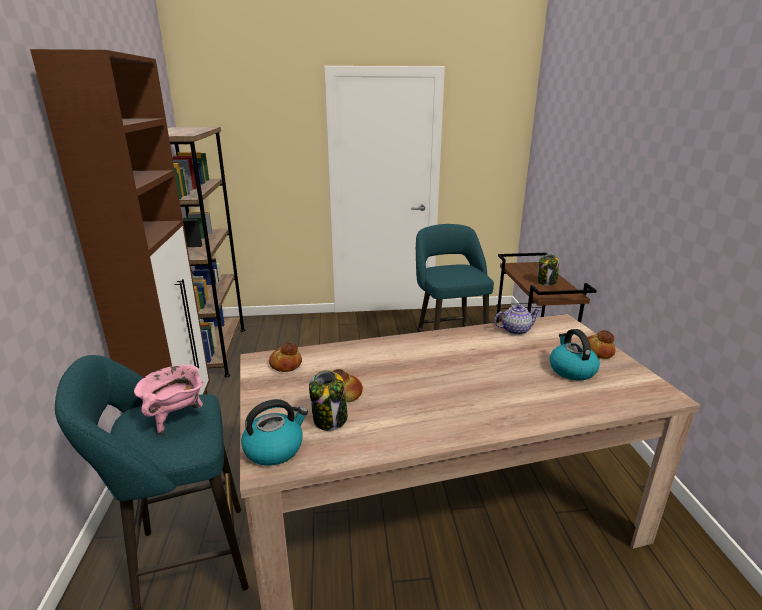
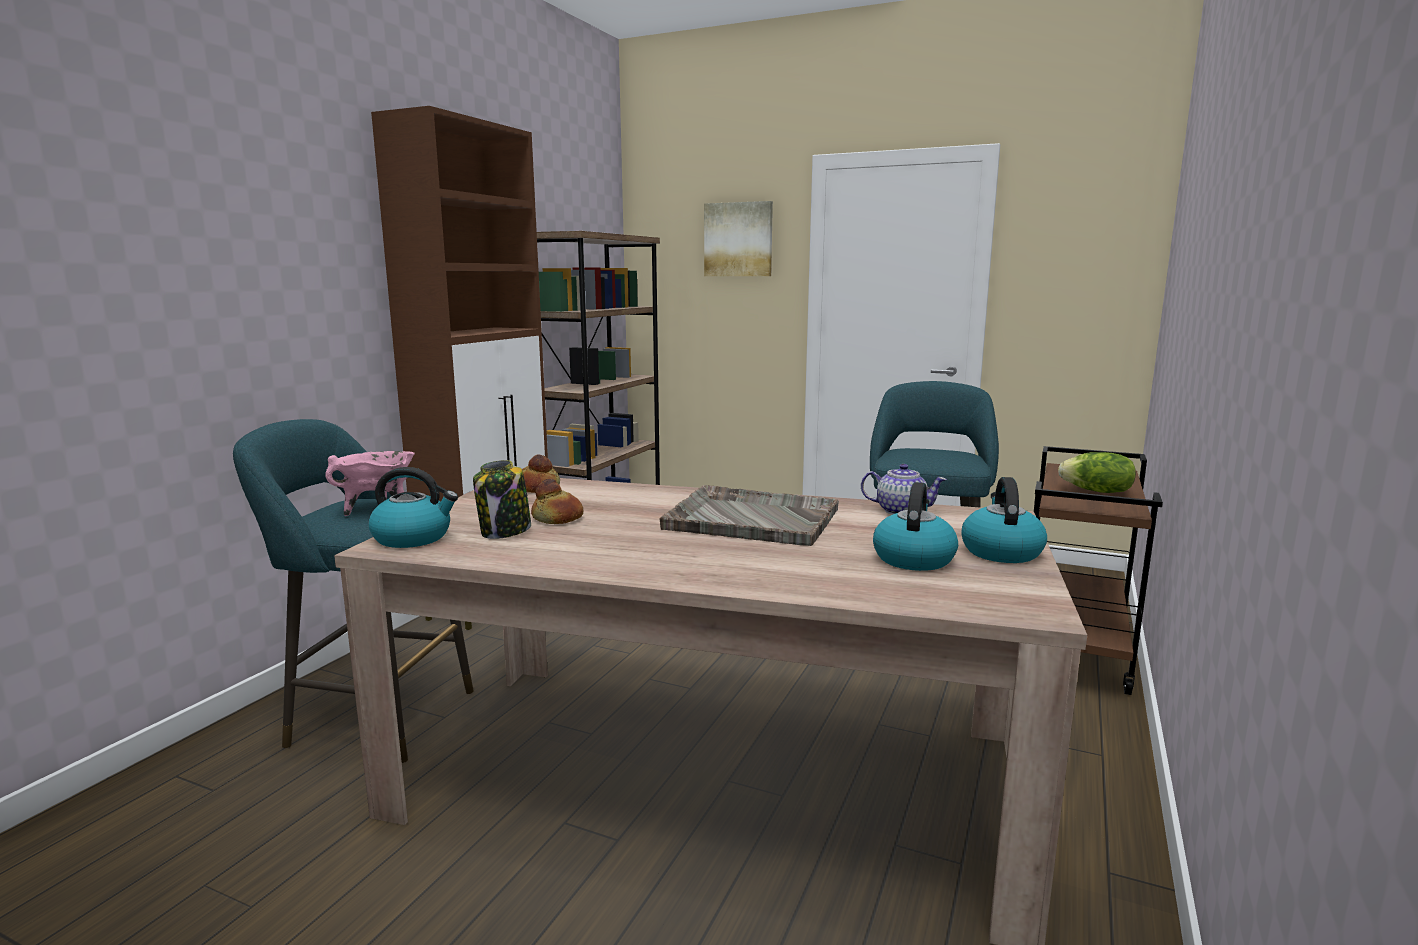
camera: 30 degrees right, 10 degrees down
(273, 125) = (738, 239): none -> picture
(454, 359) = (750, 518): none -> grey tray
(547, 282) = (1097, 491): jar -> lettuce
(597, 352) = (1000, 551): bread -> kettle

